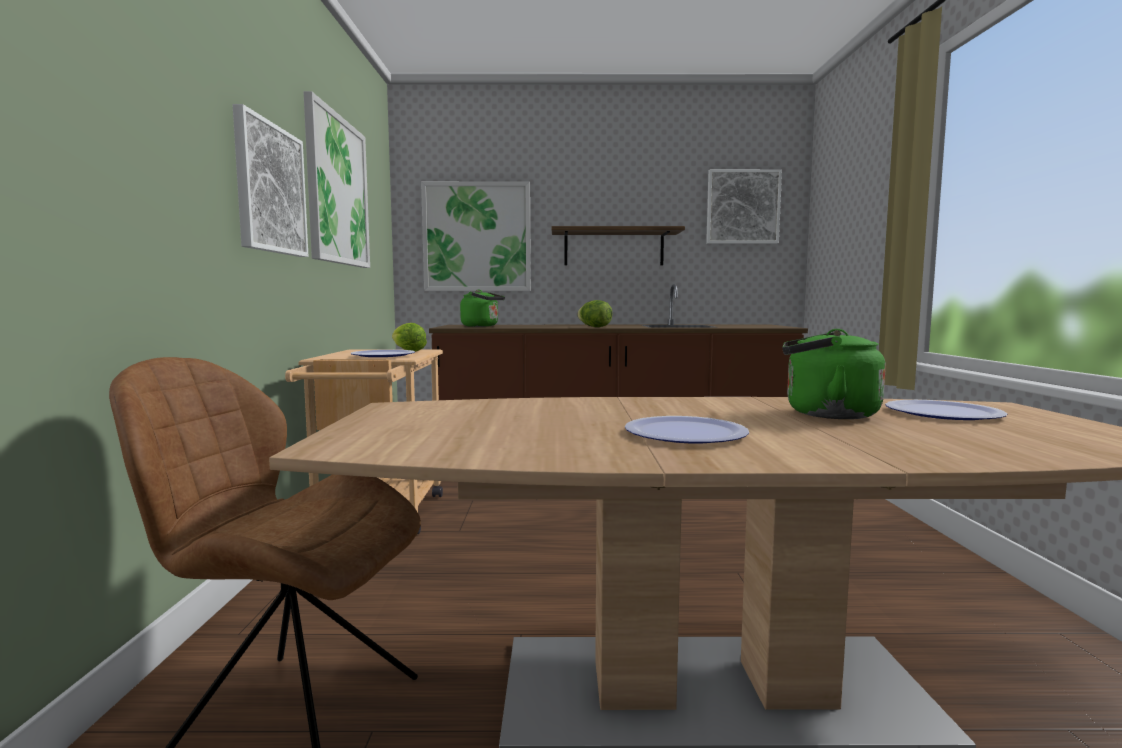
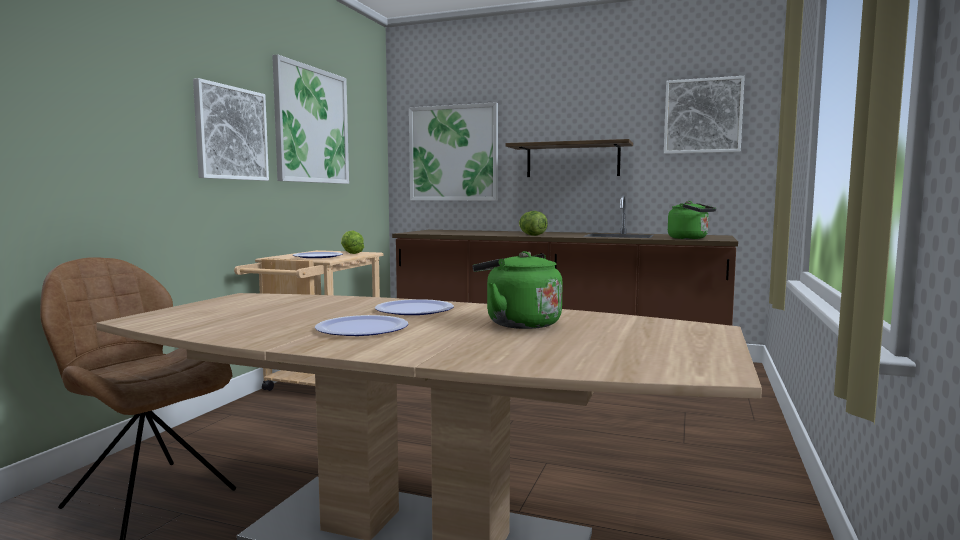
camera: 20 degrees right, 0 degrees up
(482, 326) = (443, 232): green kettle -> green kettle (690, 238)
(943, 413) = (625, 330): plate -> plate (414, 310)

